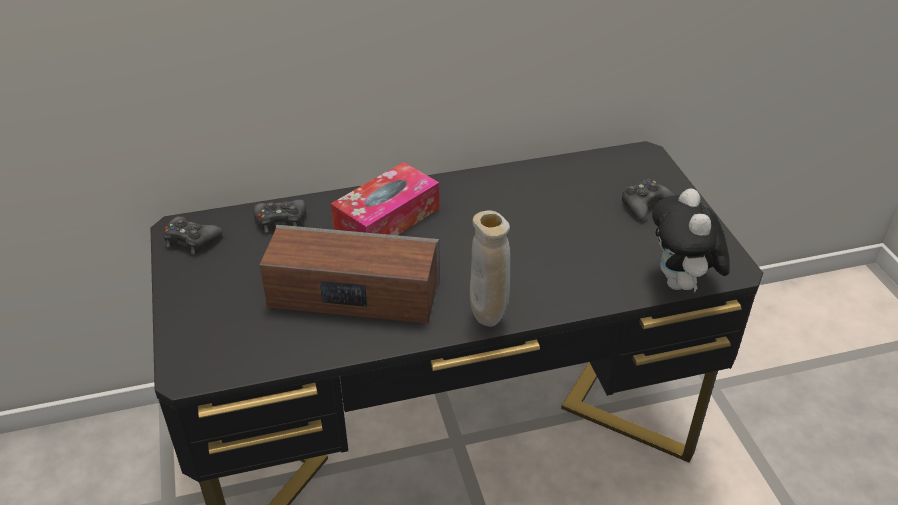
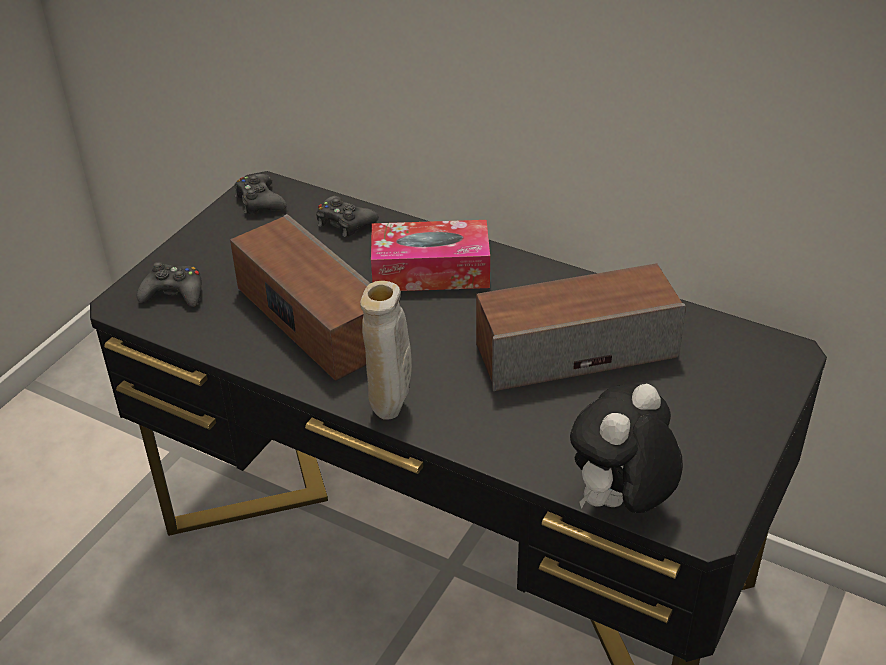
camera: 45 degrees right, 0 degrees up
(540, 216) = (575, 350): none -> speaker
(645, 205) = (706, 404): black game controller -> black game controller (174, 293)

